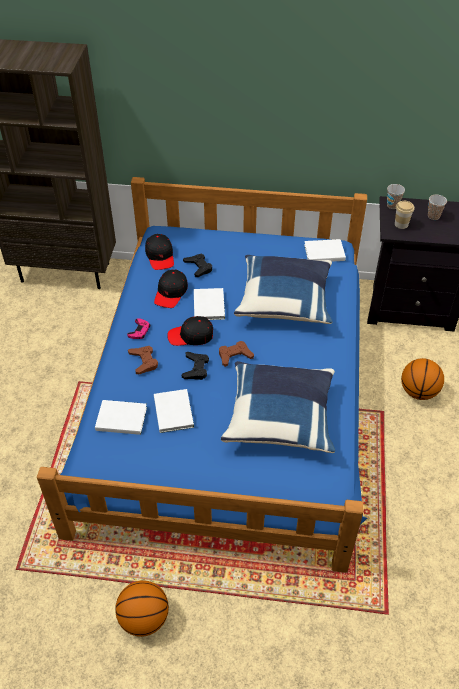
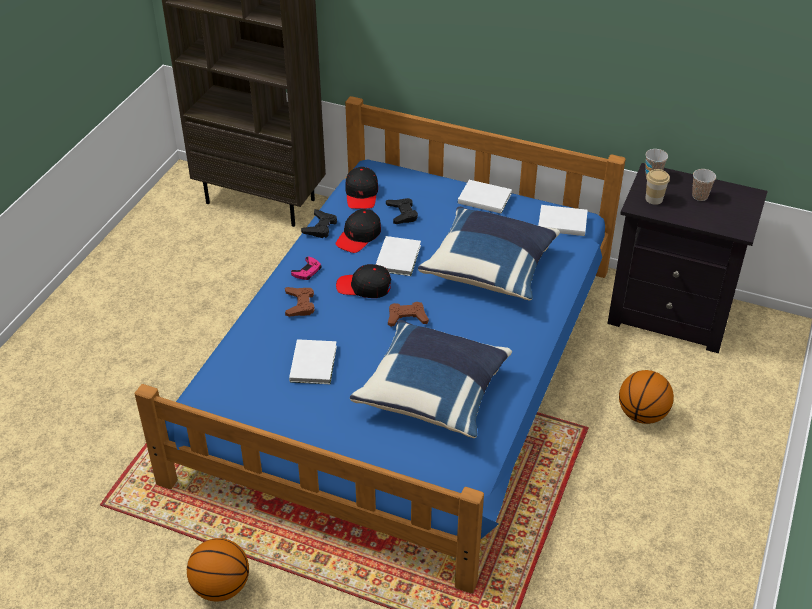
camera: 15 degrees right, 5 degrees down
(120, 418) = (251, 358): white book -> white book (483, 198)
(195, 368) = (356, 322): black game controller -> black game controller (320, 227)

